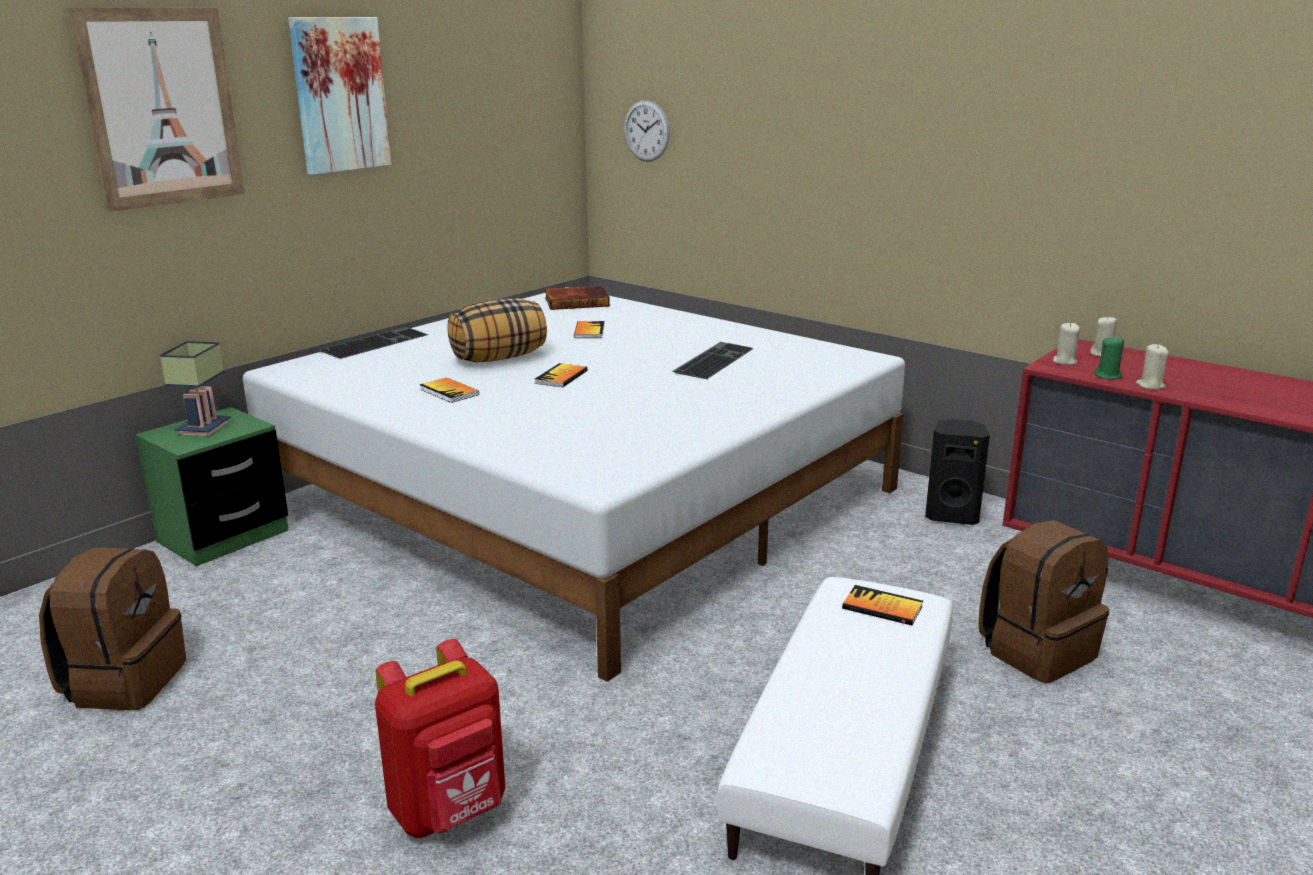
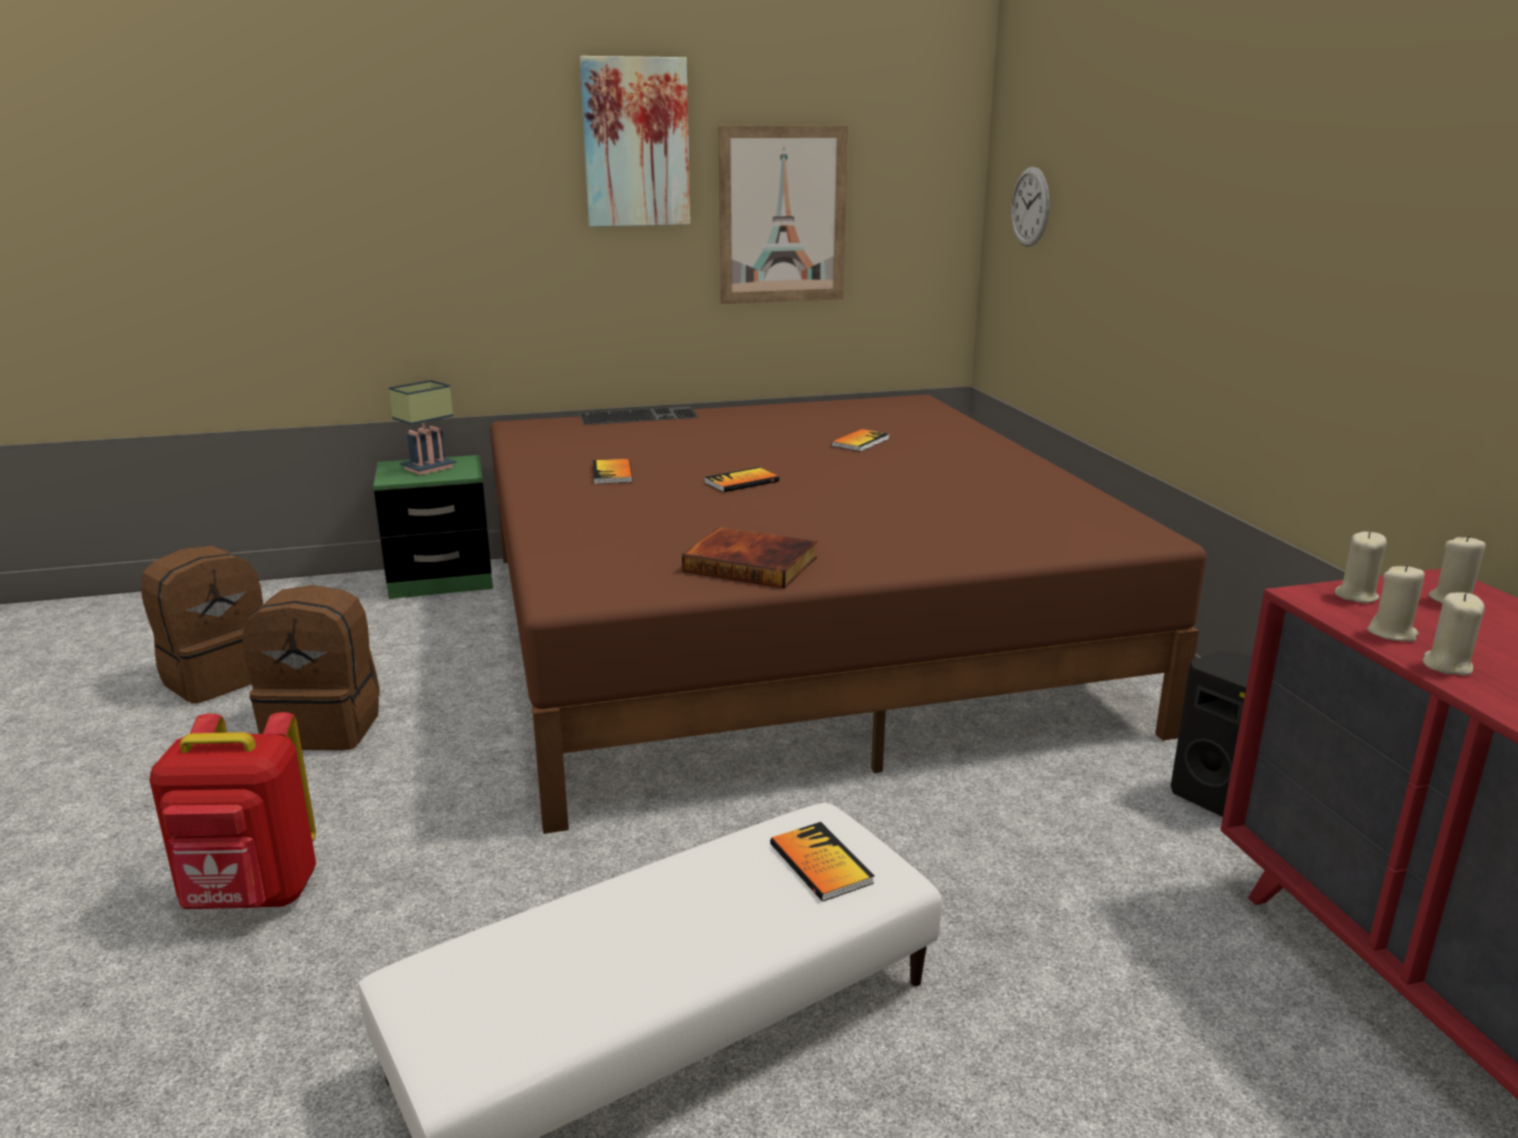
camera: 35 degrees right, 0 degrees up
(162, 108) = (430, 145): picture -> picture (782, 215)
(499, 358) = (719, 451): pillow -> none
(577, 301) = (906, 410): book -> book (752, 563)
(584, 496) = (786, 634): white bed -> brown bed
(712, 360) = (939, 498): keyboard -> none
(1036, 651) = (1095, 1028): brown backpack -> brown backpack (326, 727)
(1108, 376) = (1392, 633): green candle -> beige candle

